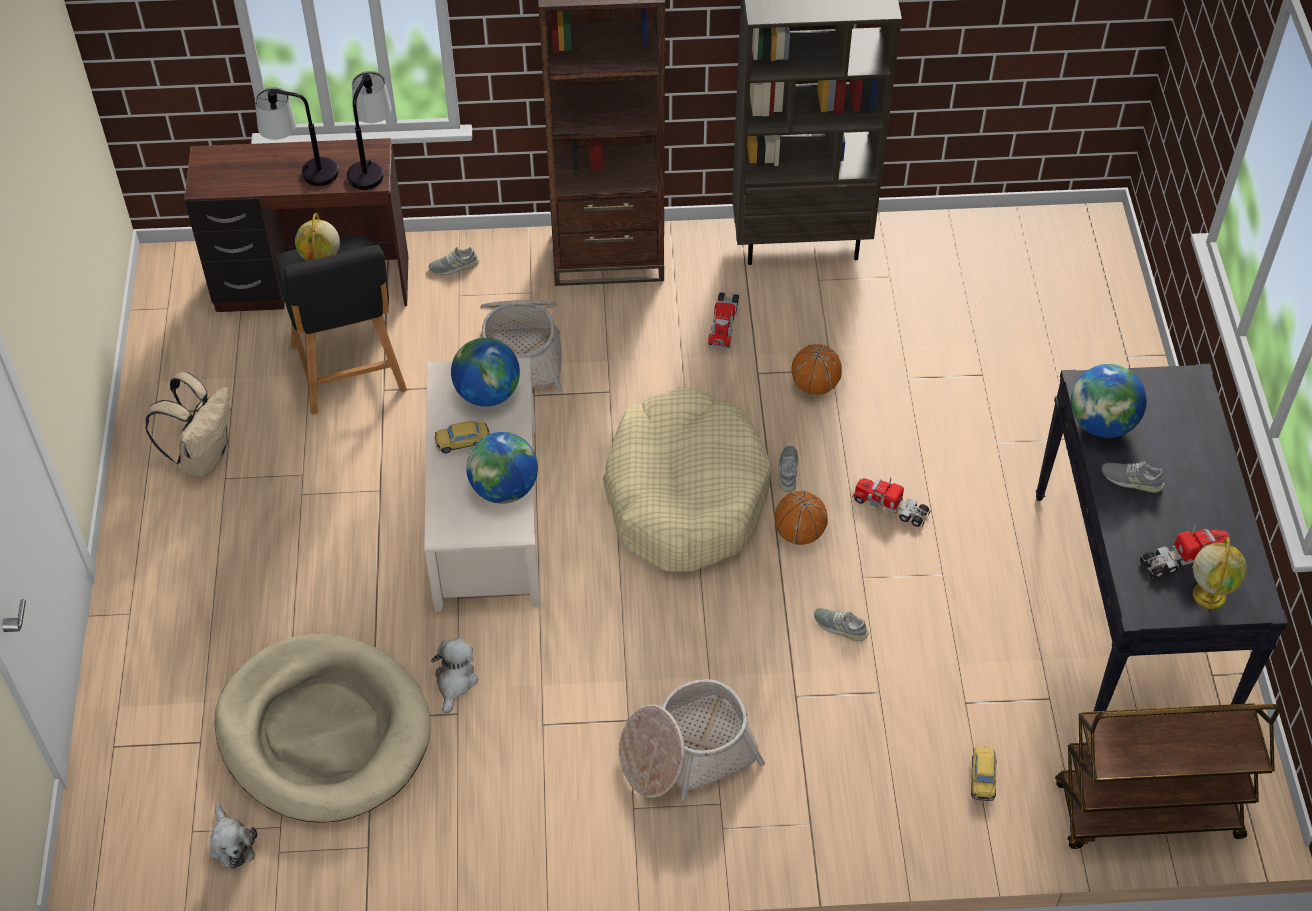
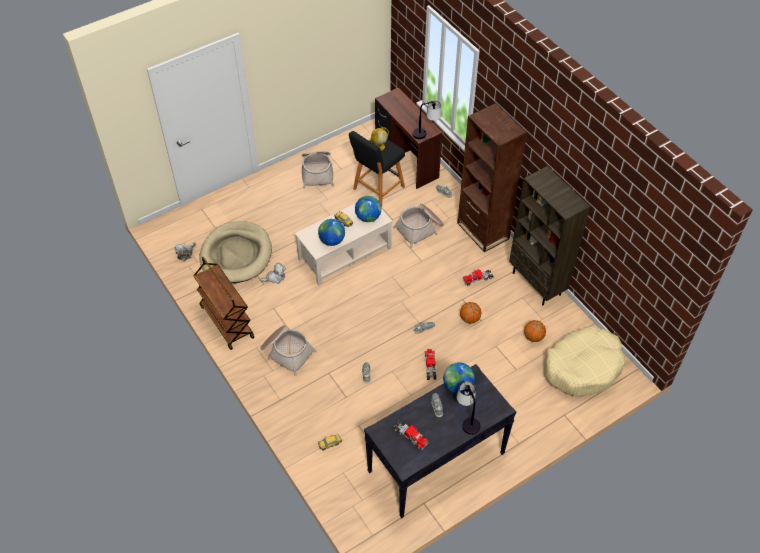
camera: 60 degrees right, 0 degrees up
(204, 457) = (317, 172): beige backpack -> basket
(303, 172) = (409, 118): table lamp -> table lamp (467, 419)
(685, 495) = (392, 303): beige dog bed -> beige dog bed (582, 367)
(799, 533) = (398, 343): basketball -> basketball (533, 337)
(1146, 812) = (347, 502): brown cart -> brown cart (226, 321)
(1209, 594) = (398, 450): globe -> none

